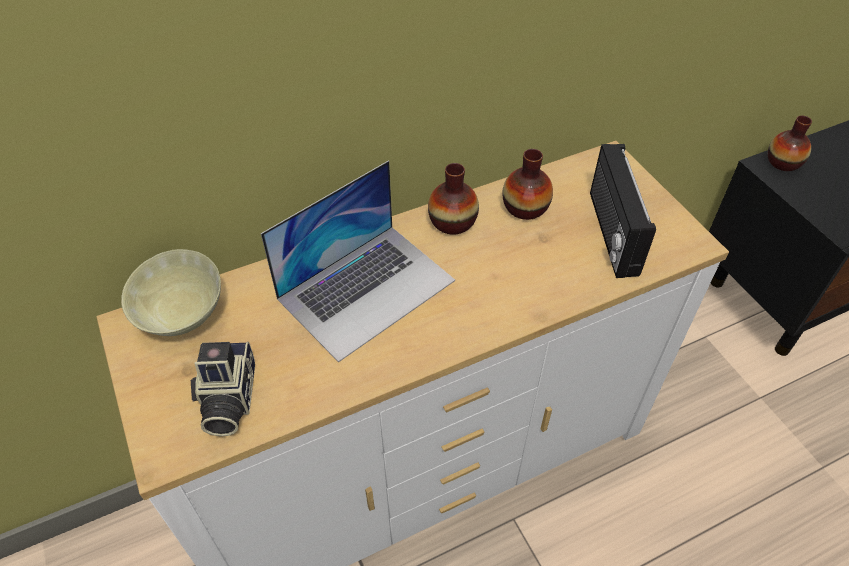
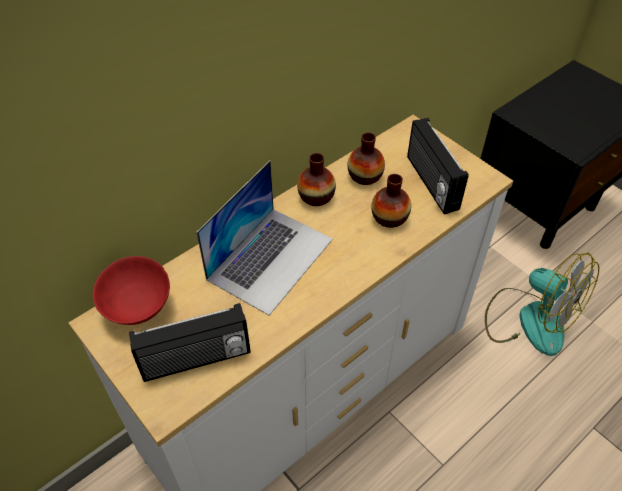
camera: 15 degrees left, 0 degrees up
(181, 317) = (137, 309): beige bowl -> red bowl
(227, 399) = (196, 360): camera -> radio
(734, 444) = (529, 319): none -> fan
(783, 162) = (523, 108): vase -> vase (389, 217)

